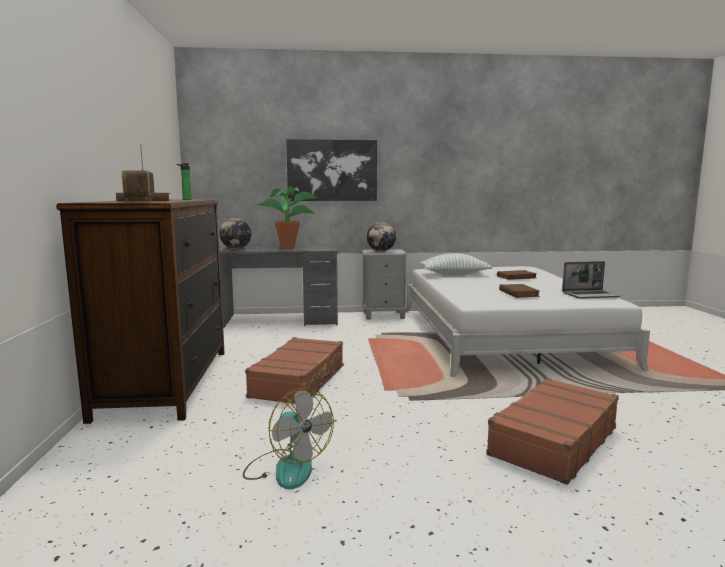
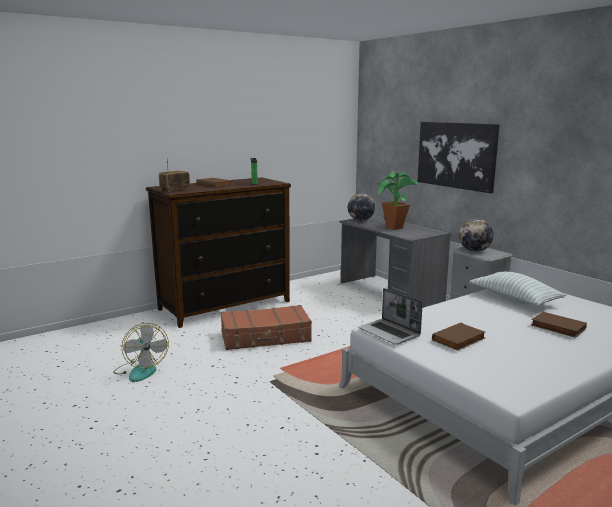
camera: 60 degrees right, 5 degrees up
(286, 467) = (141, 370): fan -> fan turned 45 degrees counterclockwise
(552, 441) = (242, 455): brown suitcase -> none
(591, 295) = (525, 377): laptop -> laptop (390, 333)

